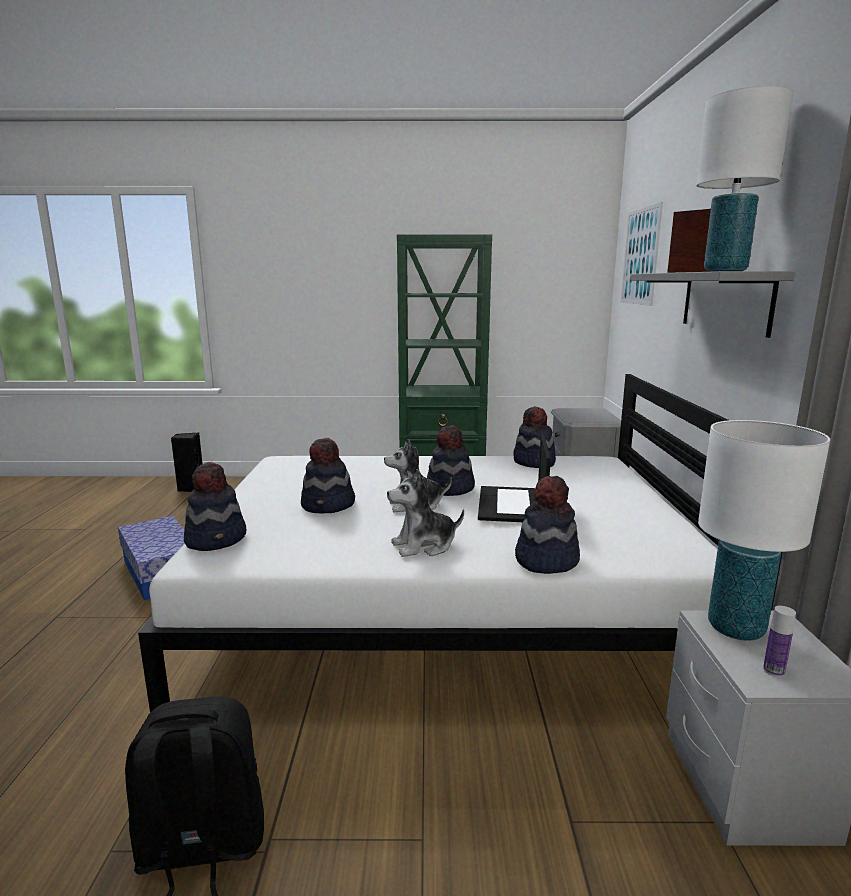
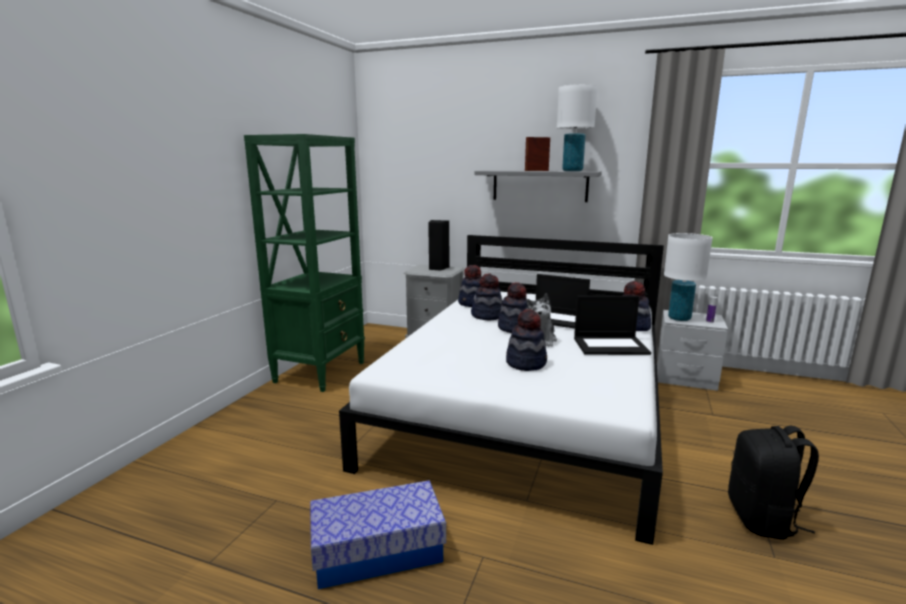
camera: 70 degrees left, 0 degrees up
(191, 488) = (82, 530): black speaker -> black speaker (437, 268)
(217, 539) = (585, 402): hat -> hat (487, 315)
(424, 546) = (611, 345): plush toy -> laptop
(640, 256) = (412, 157): picture -> none

